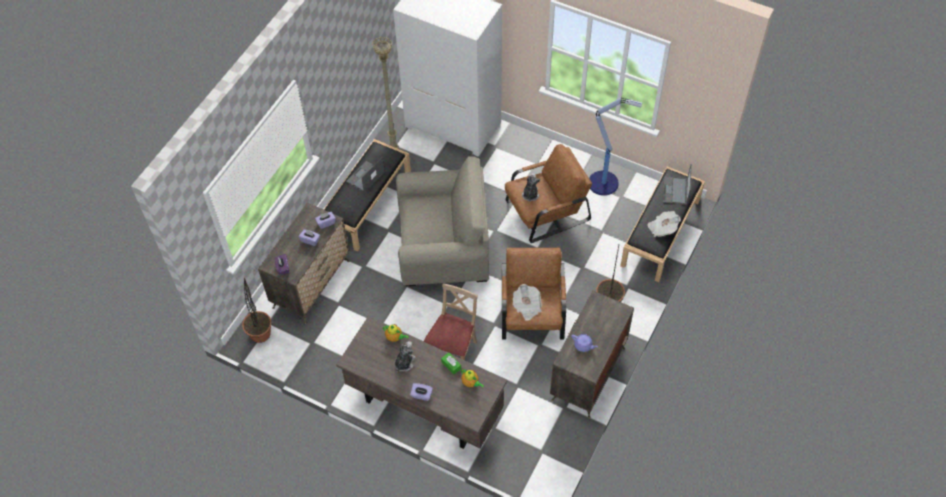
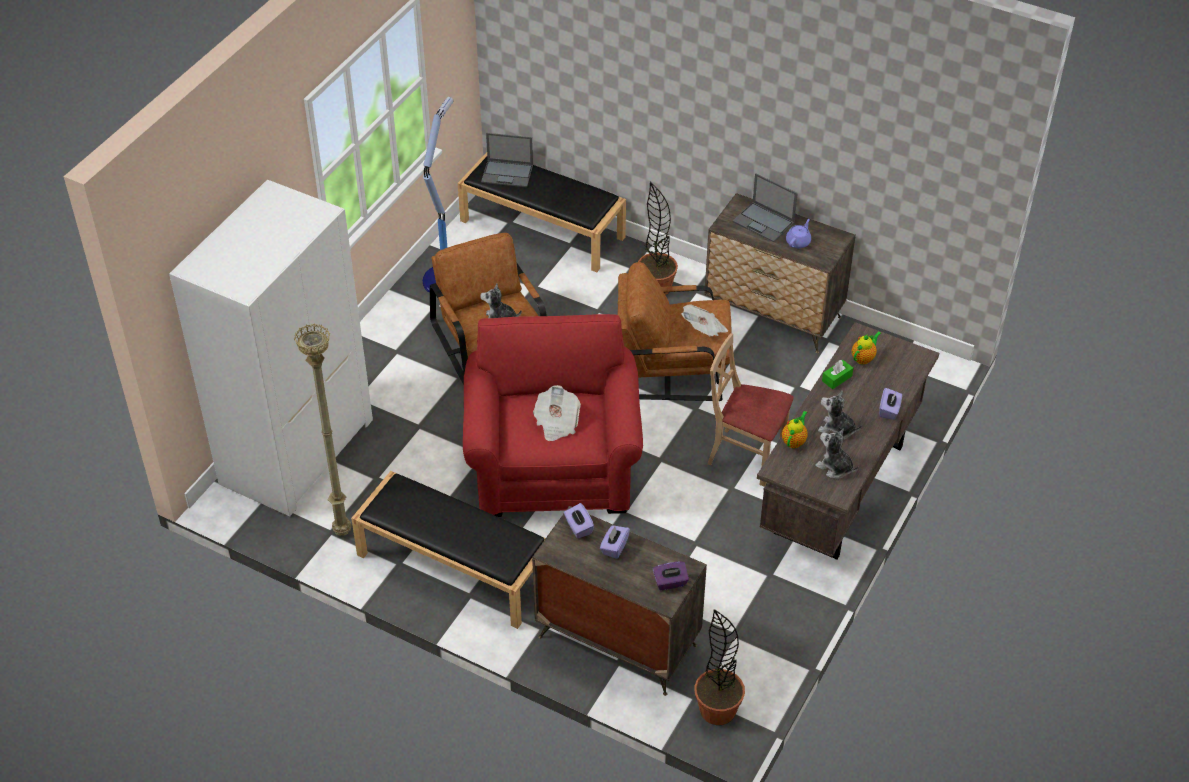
camera: 90 degrees left, 10 degrees down
(365, 177) = (442, 522): laptop -> laptop (764, 222)
(371, 359) = (835, 467): none -> plush toy
(444, 248) = (554, 465): beige armchair -> red armchair
(662, 228) = (571, 191): newspaper -> newspaper (556, 423)

